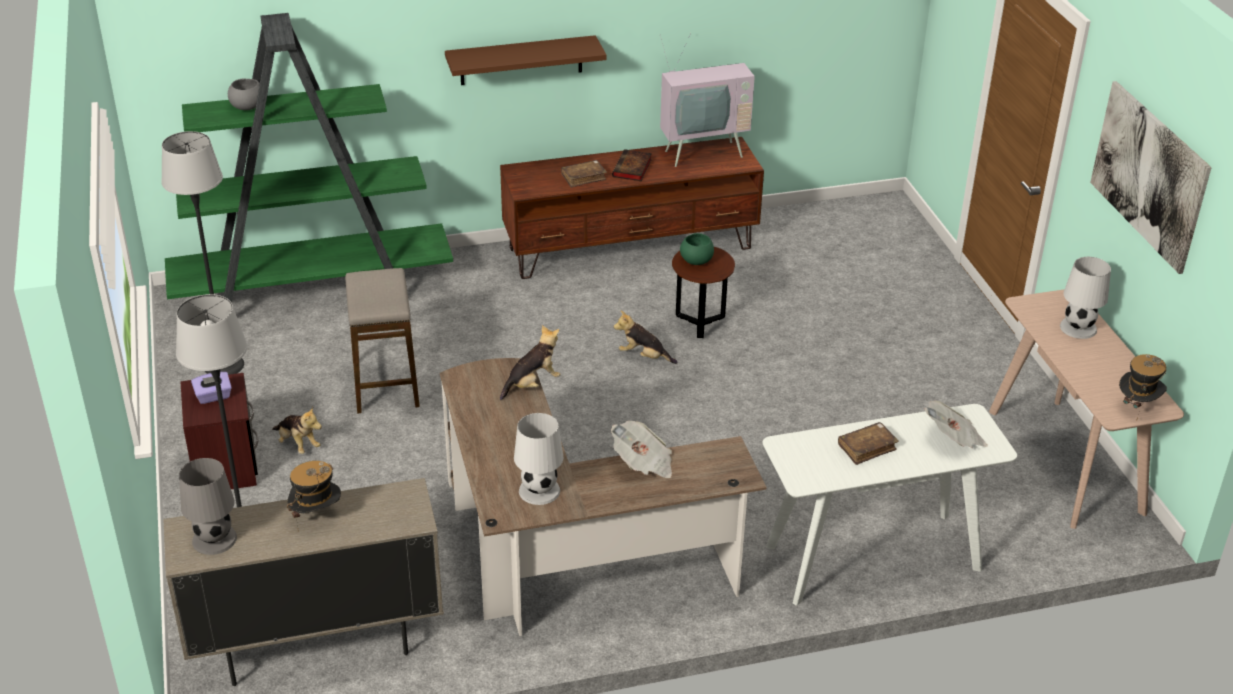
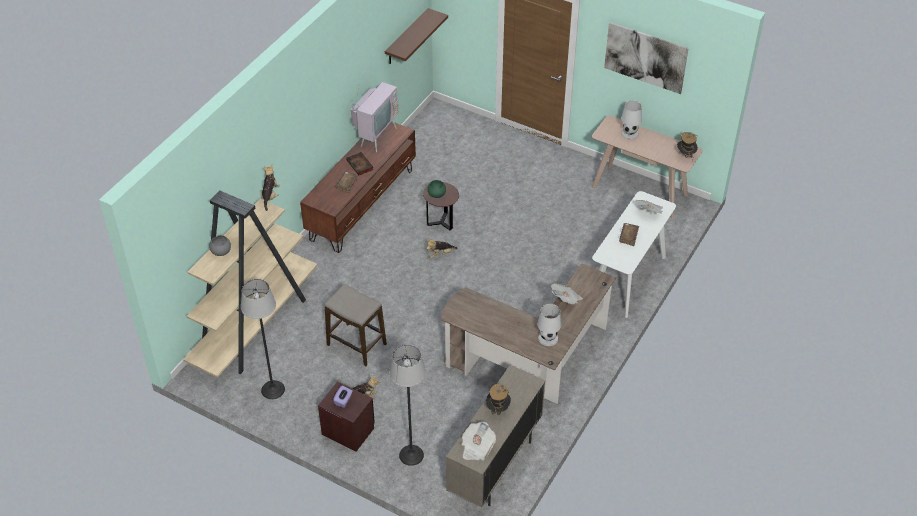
camera: 45 degrees left, 10 degrees up
(213, 539) = (476, 447): grey table lamp -> newspaper
(314, 291) = (255, 325): green bookcase -> beige bookcase
(521, 60) = (299, 143): brown shelf -> brown shelf (406, 37)
(532, 384) = (482, 297): plush toy -> plush toy (270, 196)

